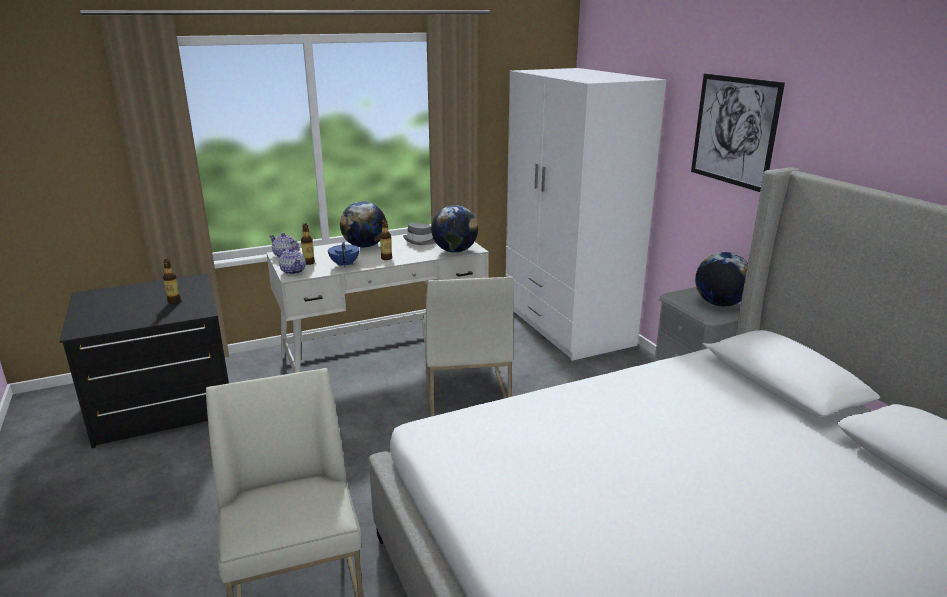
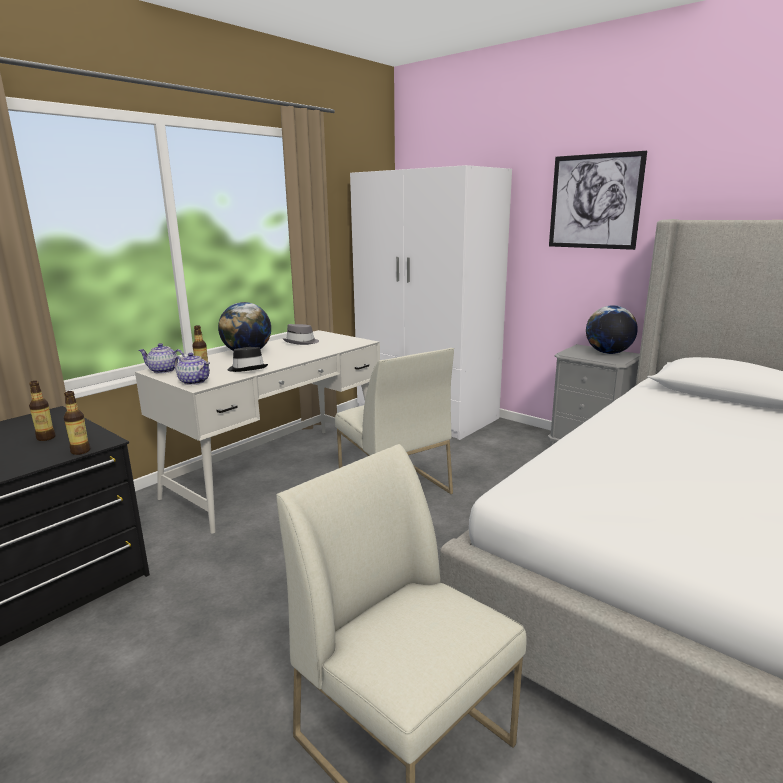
camera: 25 degrees left, 5 degrees down
(345, 264) = (247, 368): blue teapot -> black hat
(386, 258) = (286, 358): bottle -> bottle (81, 451)
(455, 251) = (347, 345): globe -> none

